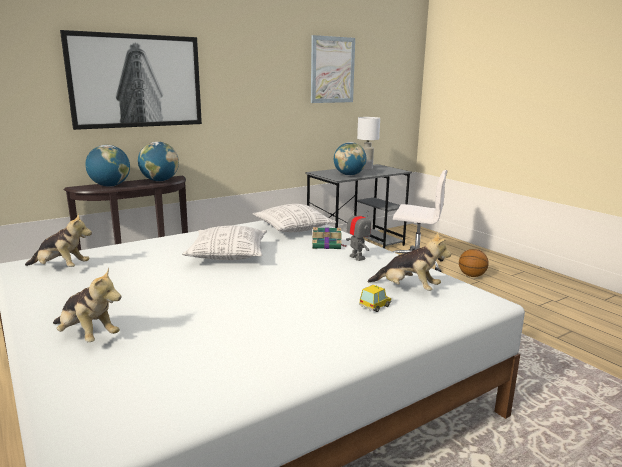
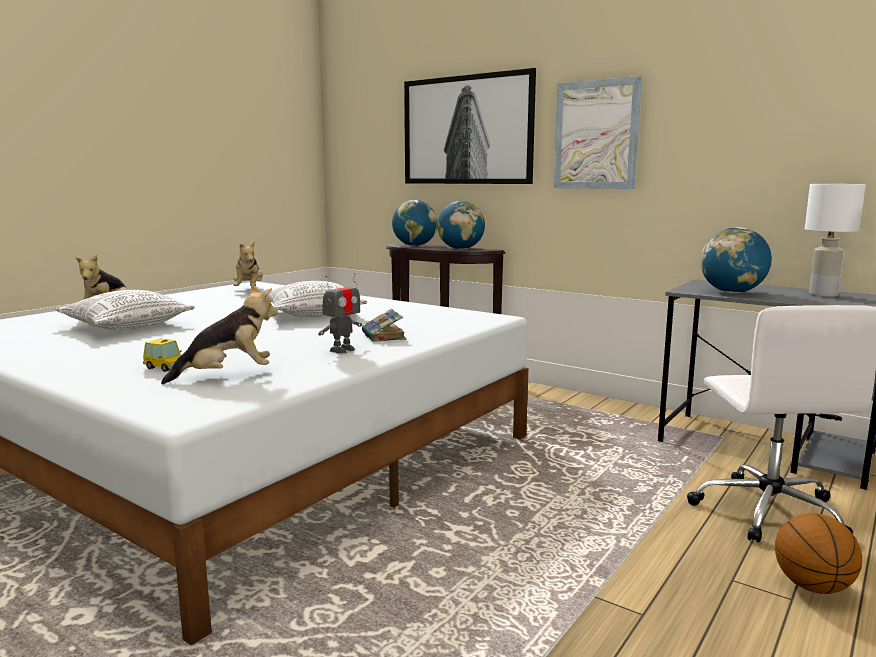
camera: 70 degrees right, 5 degrees down
(292, 229) = (440, 320): pillow -> pillow (127, 326)
(332, 70) = (783, 91): picture -> picture (596, 135)
(408, 289) = (227, 376): plush toy -> plush toy turned 120 degrees counterclockwise

